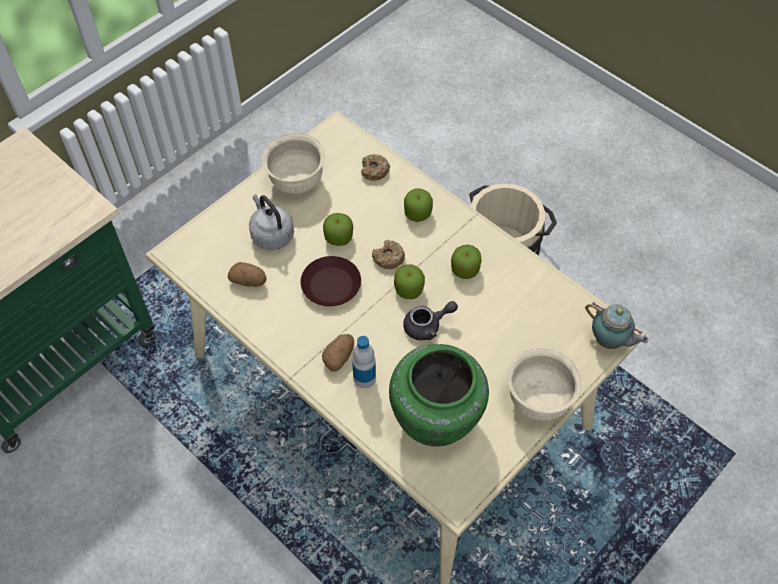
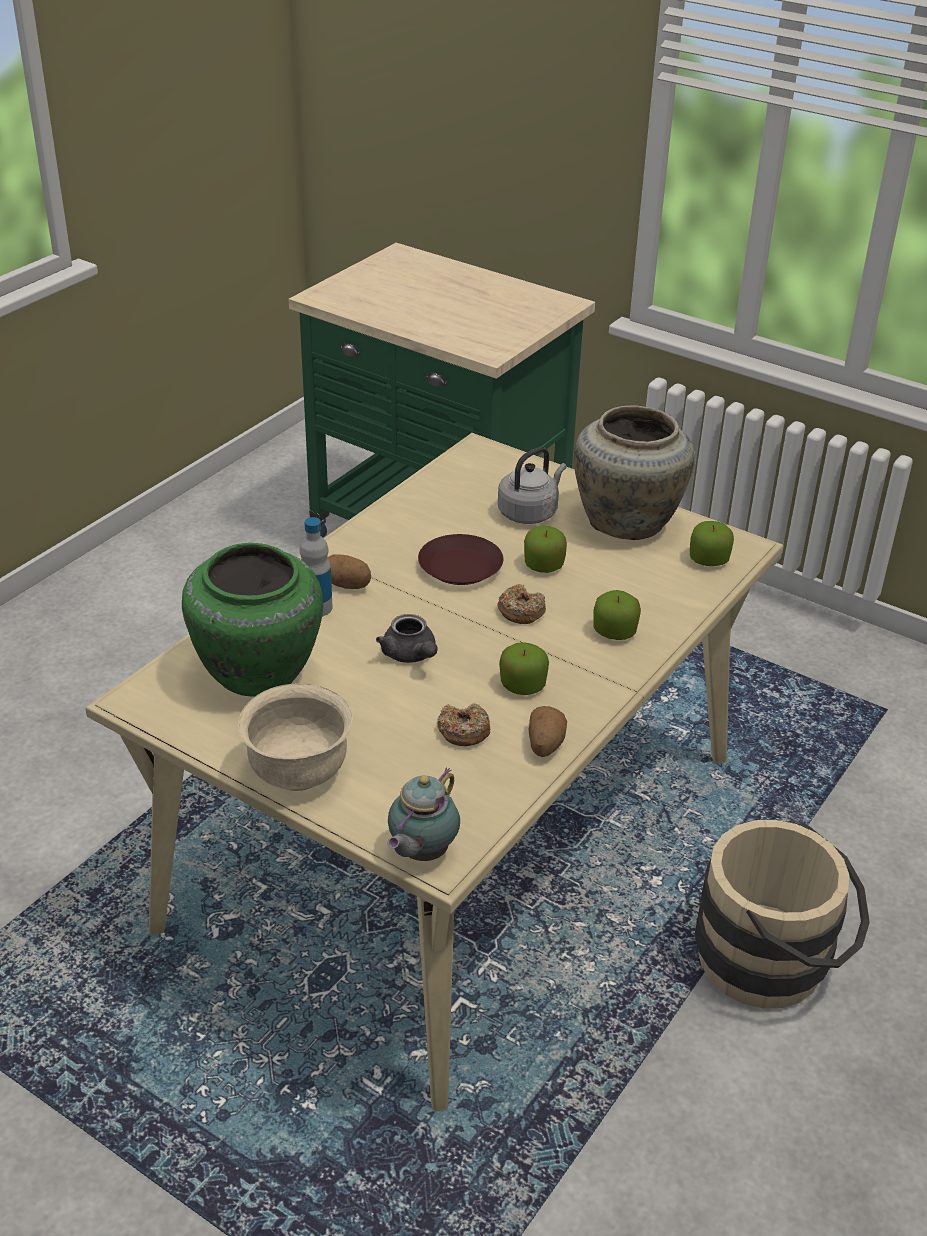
camera: 80 degrees right, 20 degrees down
(249, 281) = (449, 504): potato -> potato (545, 744)
(296, 182) = (628, 522): beige bowl -> beige vase
(374, 171) = (679, 586): donut -> donut (463, 731)
(409, 289) = (471, 634): apple -> apple (708, 560)

